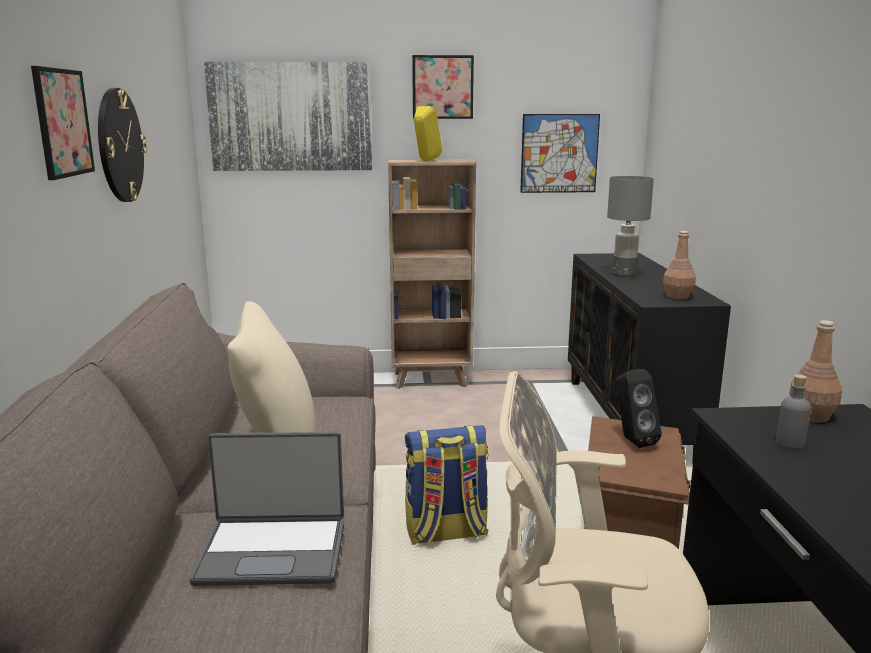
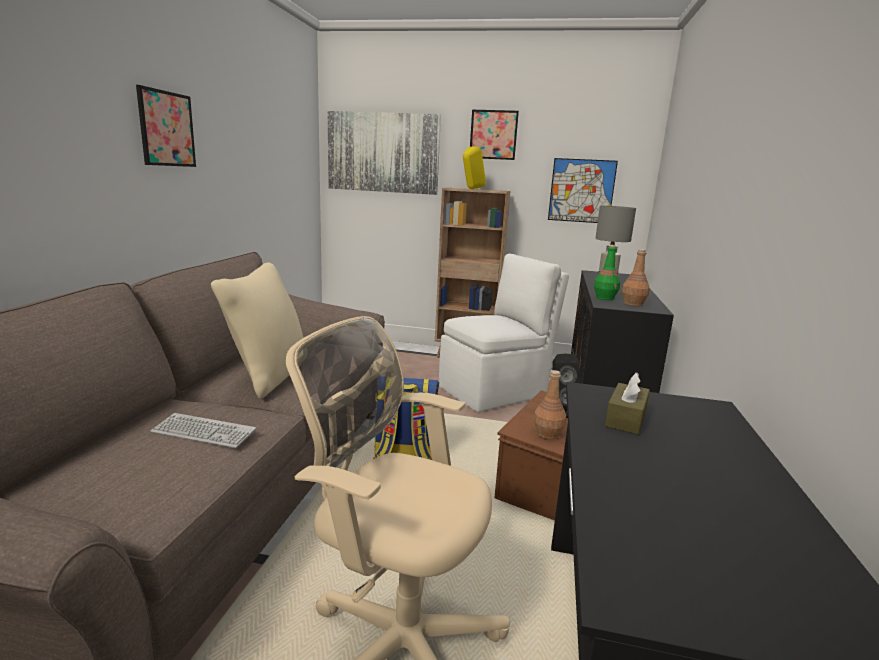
camera: 15 degrees right, 0 degrees up
(120, 146) = (229, 155): wall clock -> none
(273, 551) = (204, 432): laptop -> keyboard
(498, 422) = (495, 391): none -> white chair
(640, 292) = (605, 298): none -> green bottle
(790, 443) = (625, 419): grey bottle -> brown tissue box
(810, 415) = (669, 402): brown bottle -> brown bottle (547, 434)

